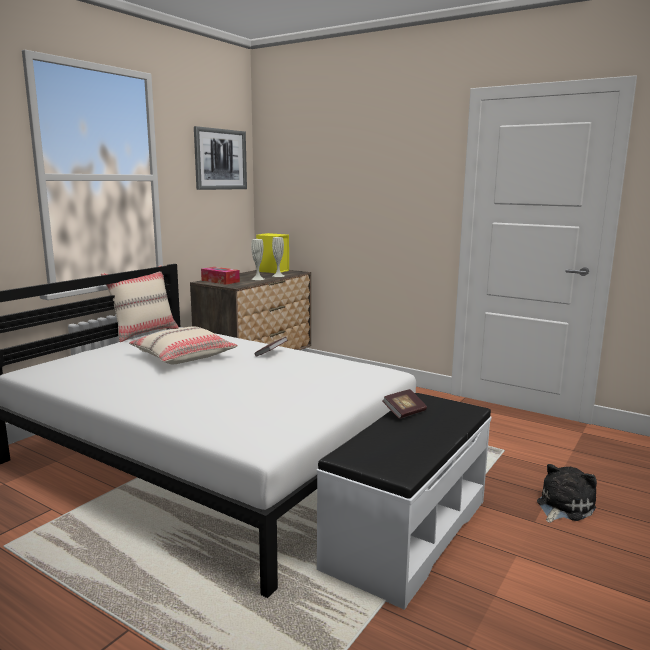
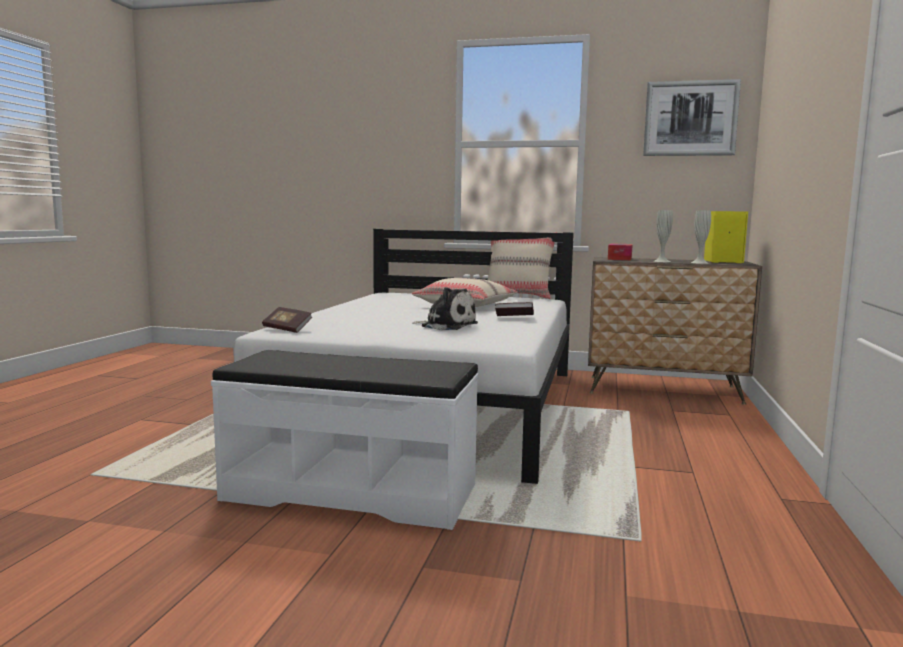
camera: 70 degrees right, 5 degrees down
(404, 412) = (399, 361): book -> book (287, 329)
(563, 506) = (485, 591): plush toy -> plush toy (446, 326)

